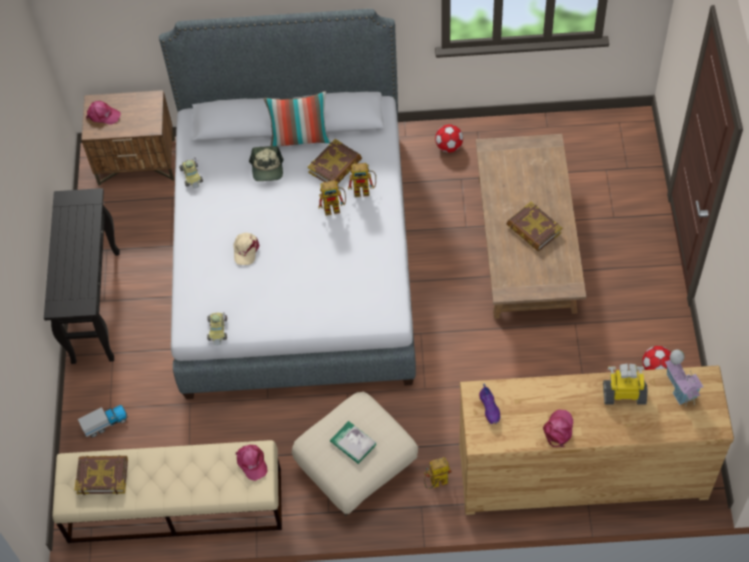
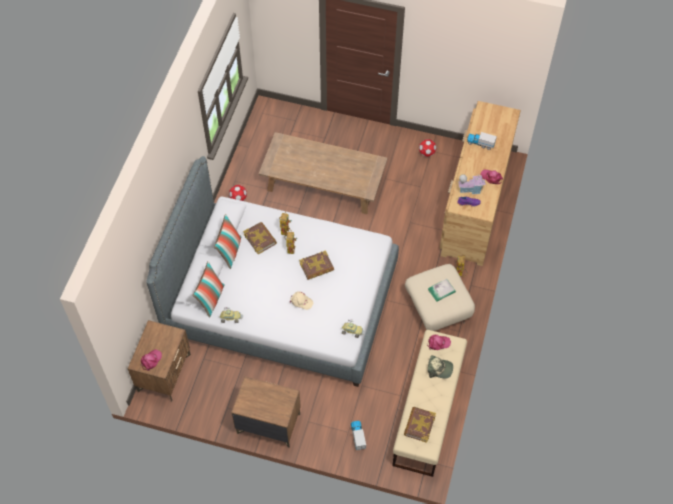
camera: 75 degrees left, 0 degrees up
(95, 305) = (268, 423): black console table -> brown nightstand
(214, 143) = (211, 299): none -> pillow
(267, 168) = (244, 275): cap -> cap (439, 369)
(533, 229) = (334, 166): book -> book (316, 267)
(624, 393) = (480, 143): toy robot -> toy truck
(680, 388) = (485, 120): toy house -> toy house (470, 189)

